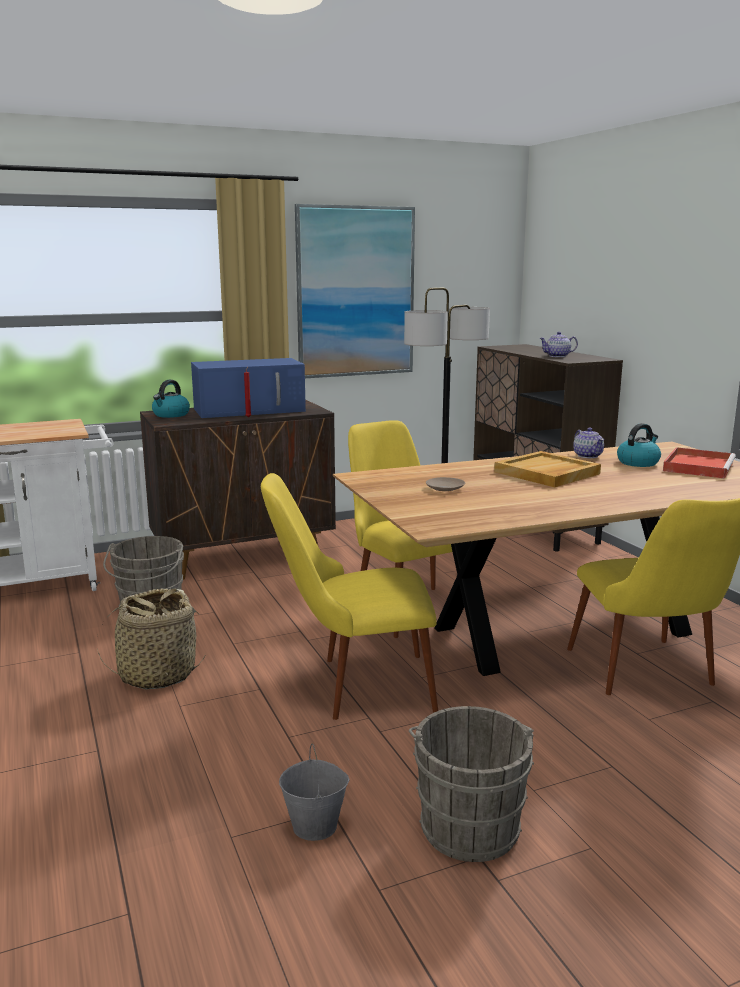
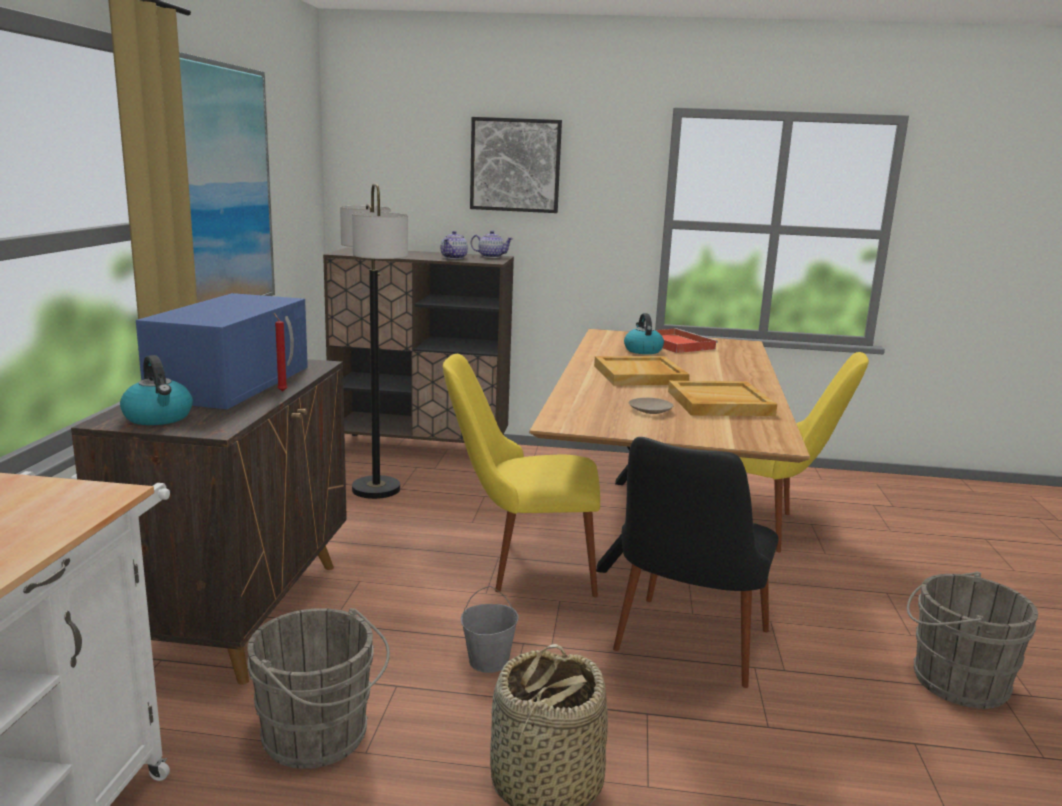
camera: 60 degrees left, 0 degrees up
(315, 826) = (942, 761): grey bucket -> grey bucket (489, 661)
(354, 686) = (685, 654): yellow chair -> black chair
(516, 501) = (719, 403): none -> beige tray
(587, 456) = (600, 353): teapot -> teapot (491, 256)
(632, 270) = (515, 165): none -> picture

